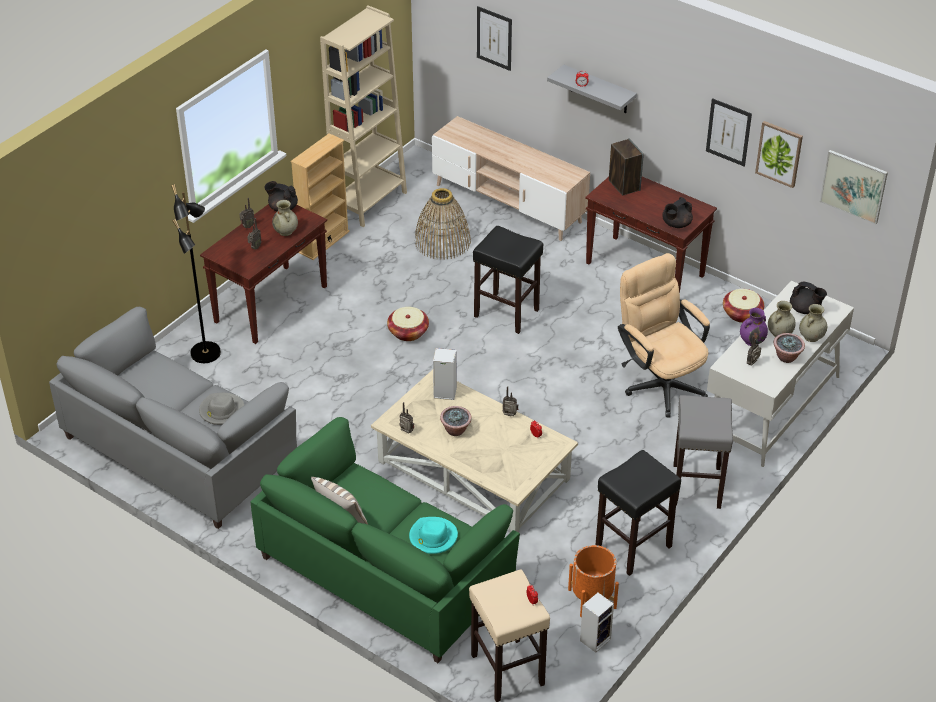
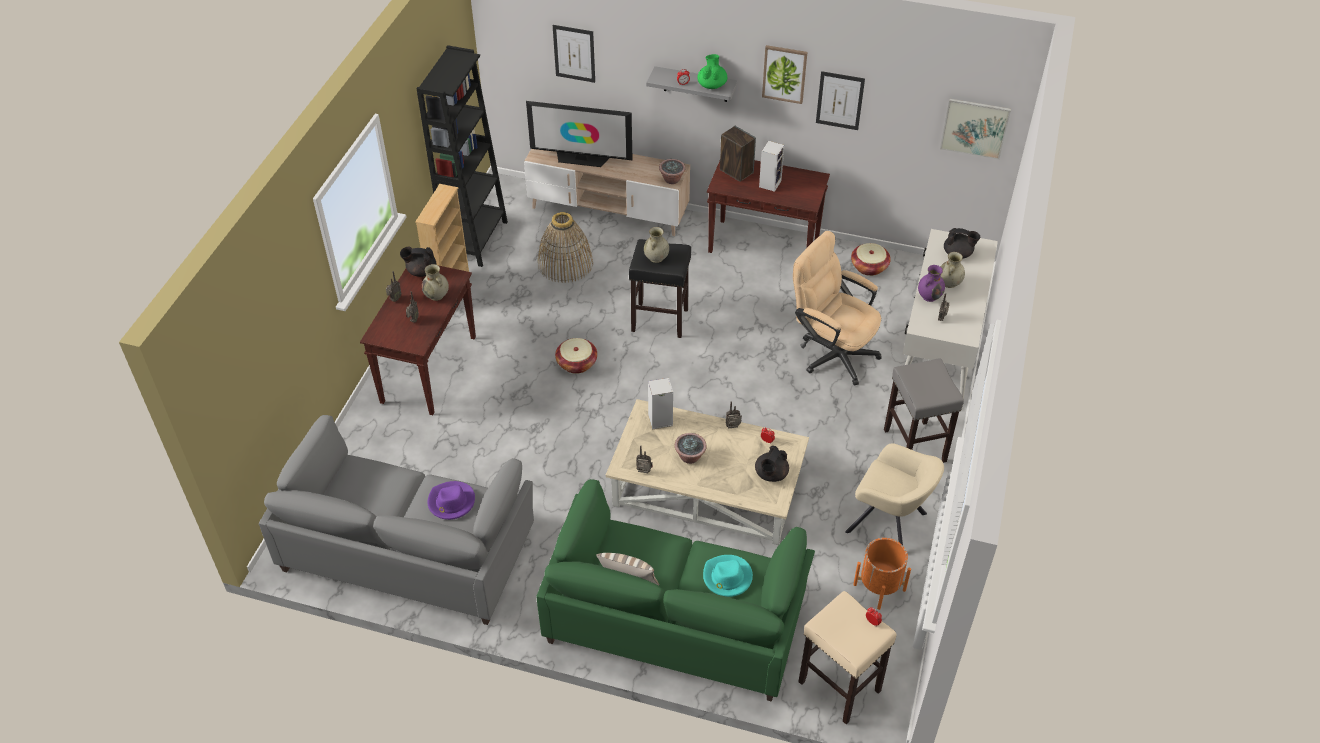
camera: 20 degrees left, 5 degrees up
(206, 353) = (387, 438): black floor lamp -> none
(221, 411) = (451, 502): grey hat -> purple hat
(369, 202) = (476, 240): beige bookcase -> black bookcase
(487, 144) = (581, 159): none -> television
(595, 639) = (903, 628): speaker -> speaker (770, 183)
(609, 92) = (712, 85): none -> green teapot
(633, 547) = (889, 524): black stool -> beige armchair
(676, 224) = (802, 198): black teapot -> black teapot (771, 474)
(779, 153) = (895, 111): picture -> picture (784, 74)
(787, 357) = (967, 304): potted plant -> potted plant (672, 179)
(811, 337) = (977, 279): beige vase -> beige vase (656, 258)

